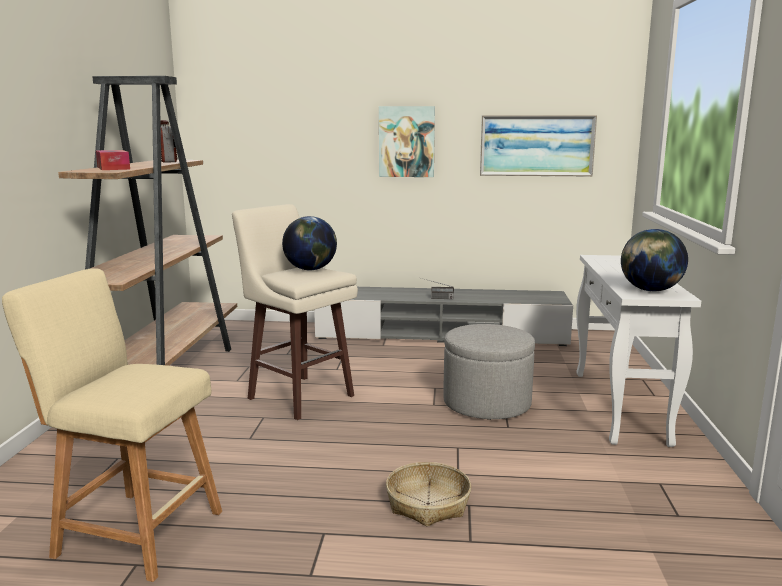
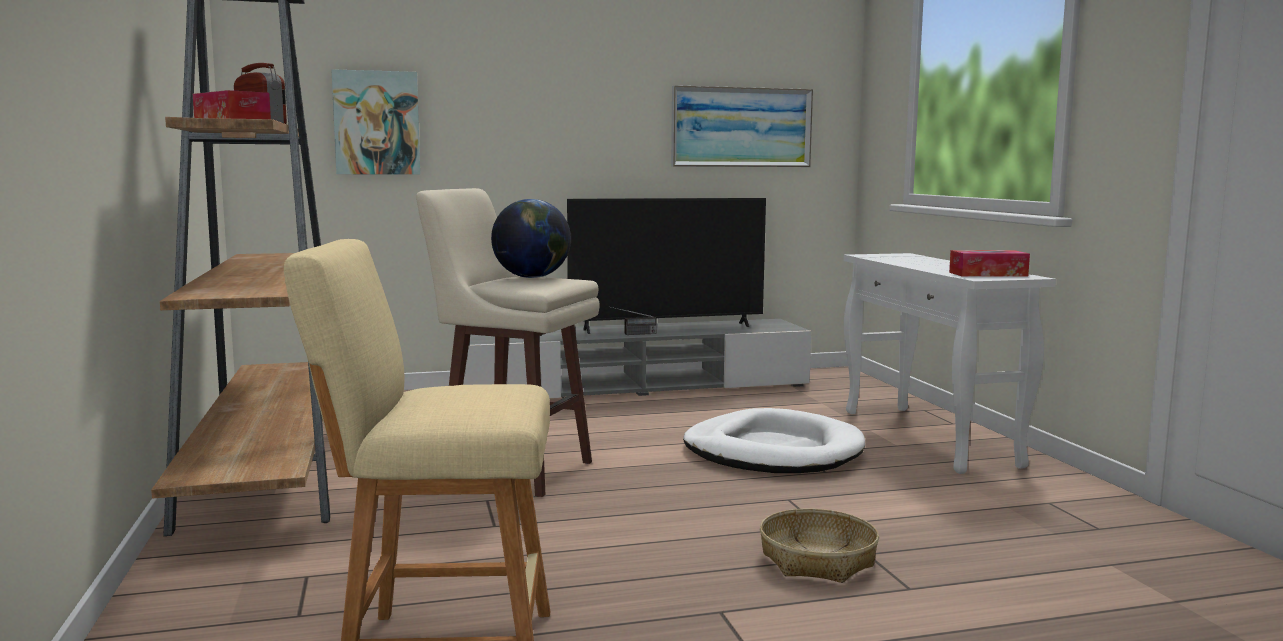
camera: 20 degrees left, 5 degrees down
(406, 141) = (573, 120): picture -> picture (376, 123)
(467, 294) = (667, 328): none -> television
(486, 403) = (773, 451): grey ottoman -> white dog bed
(650, 290) = (988, 274): globe -> tissue box

